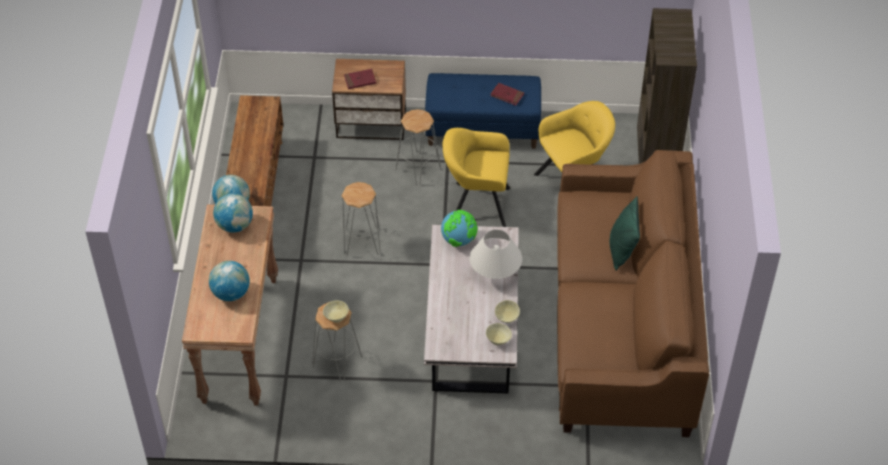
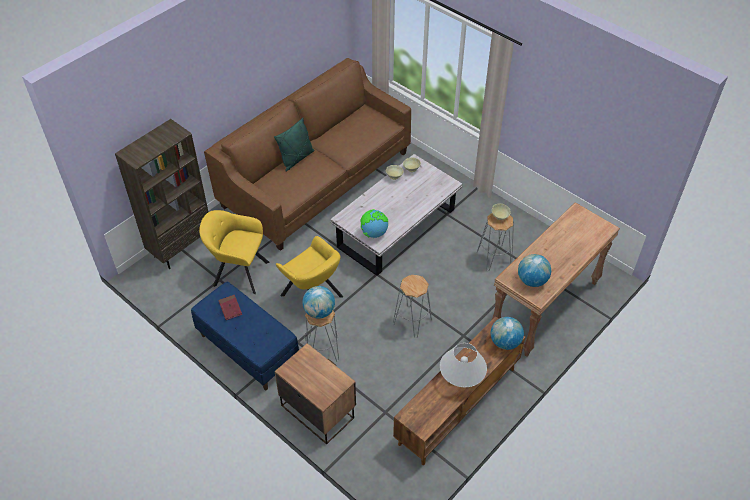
camera: 140 degrees left, 0 degrees up
(231, 293) = (567, 237): globe -> globe (319, 312)
(360, 80) = (325, 376): red book -> none
(495, 272) = (373, 203): white table lamp -> white table lamp (461, 377)

